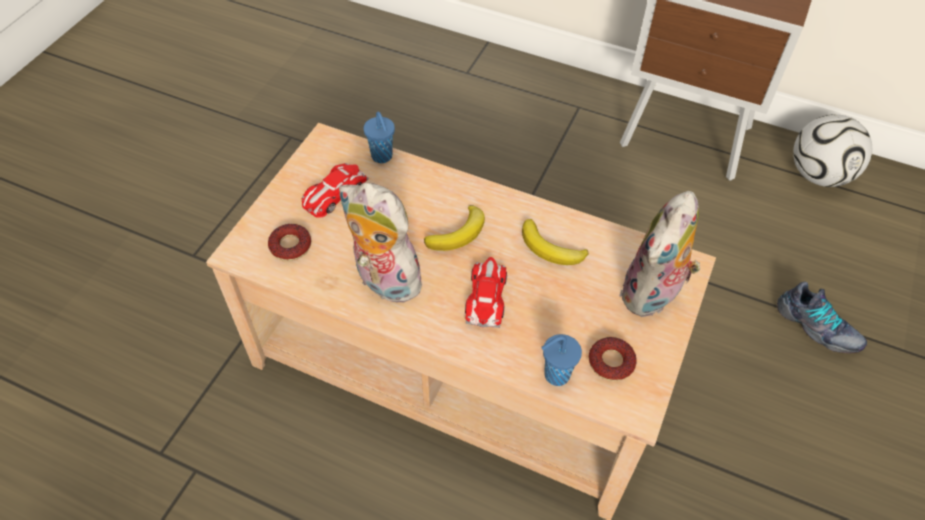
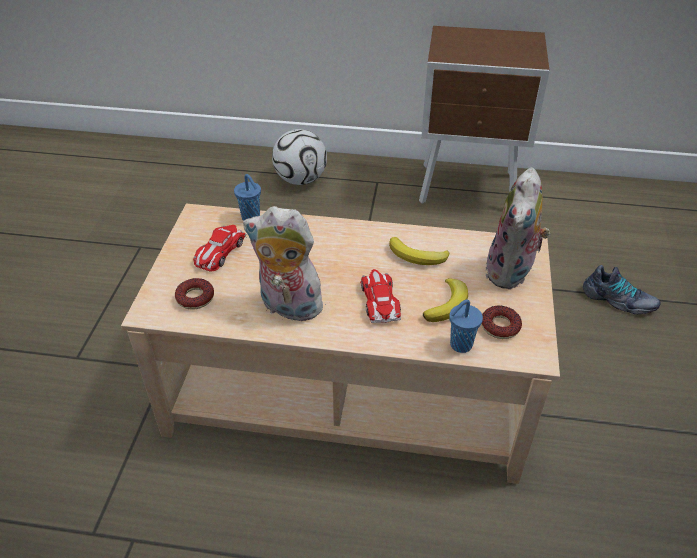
camera: 15 degrees left, 10 degrees down
(458, 233) = (338, 260): banana -> banana (447, 304)
(818, 175) = (575, 196): football -> football (300, 180)

